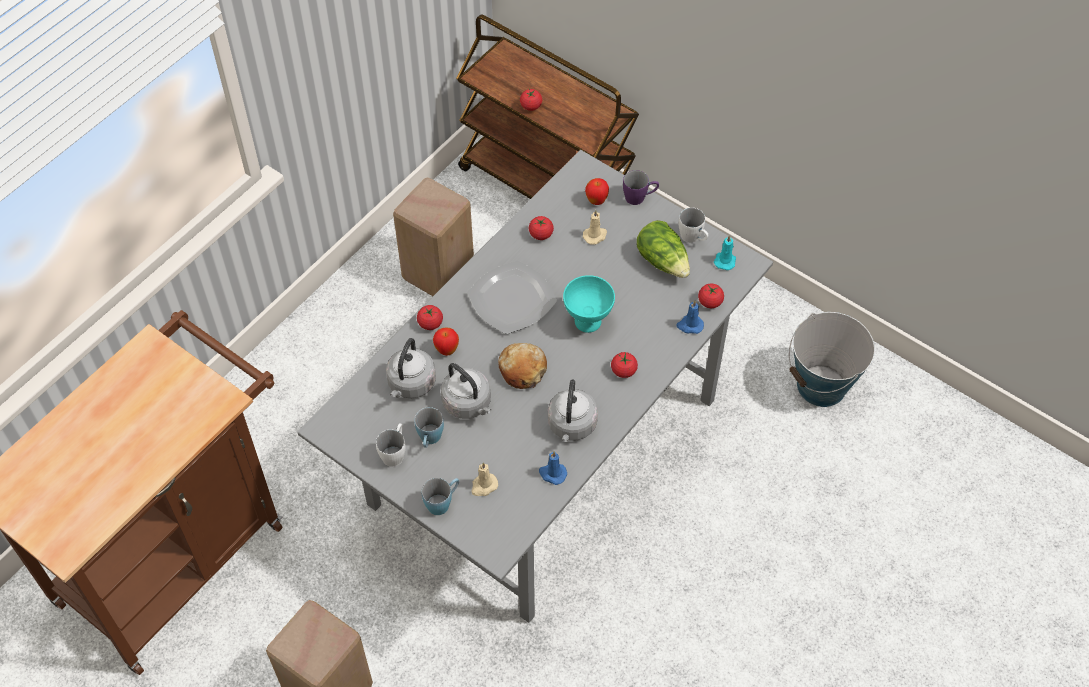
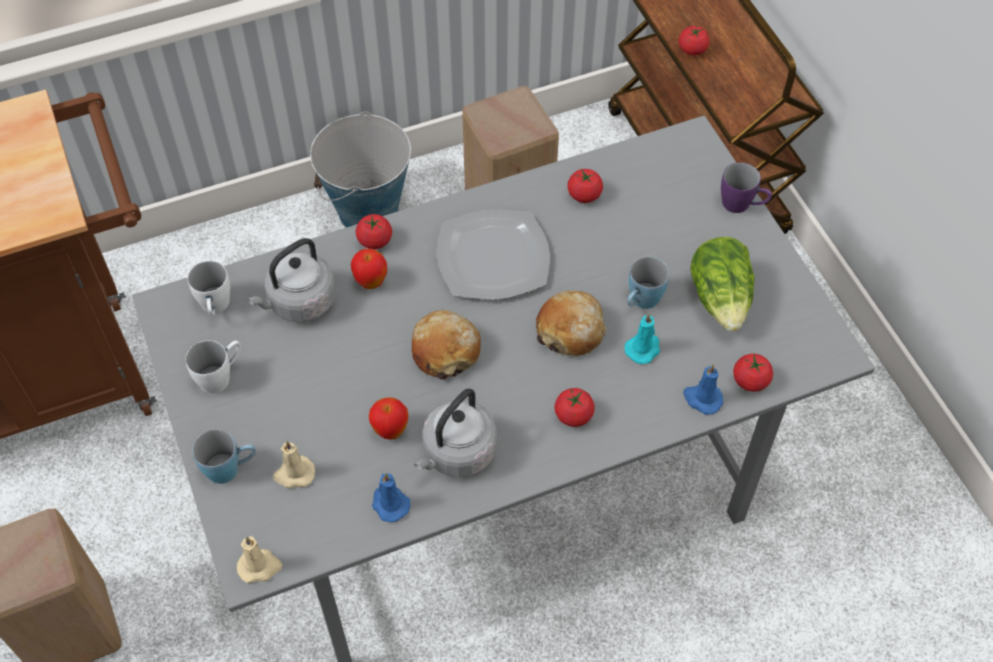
camera: 30 degrees right, 0 degrees up
(429, 440) = (272, 382): blue mug -> blue mug (641, 302)
(468, 404) = (349, 361): grey kettle -> none
(589, 321) = (571, 330): turquoise bowl -> bread
(595, 235) = (652, 227): beige candle -> beige candle (260, 566)
(596, 201) = (682, 185): apple -> apple (390, 431)
(693, 238) = (781, 287): white mug -> white mug (215, 307)
(725, 260) = (807, 336): turquoise candle -> turquoise candle (643, 348)
(821, 386) = (899, 573): bucket -> bucket (368, 211)

